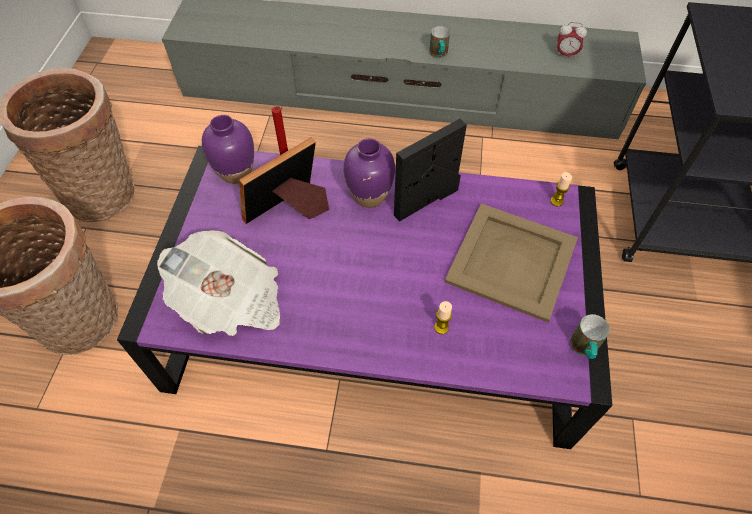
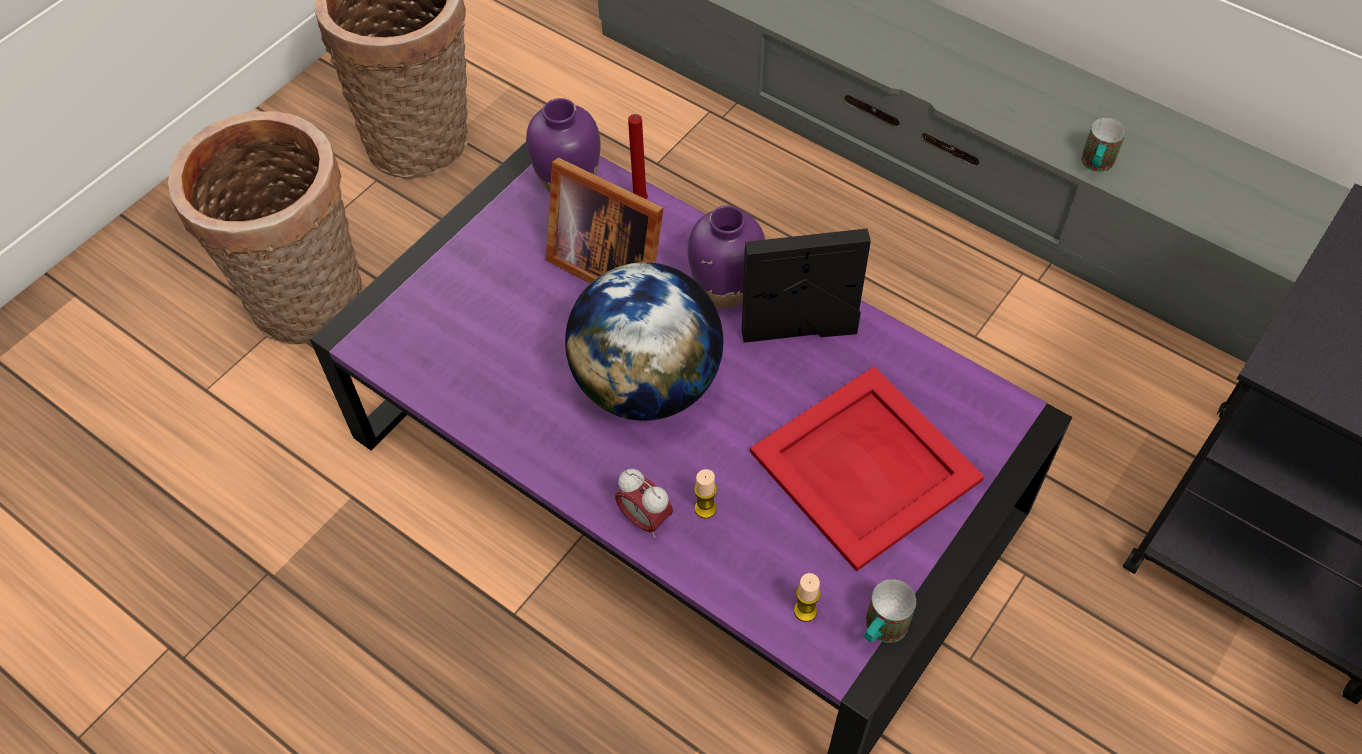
camera: 30 degrees right, 0 degrees up
(231, 301) = (464, 352): newspaper -> none
(289, 210) = (607, 264): picture frame -> picture frame turned 135 degrees counterclockwise
(359, 270) = (647, 384): none -> globe
(439, 55) = (986, 115): mug -> mug (1095, 165)
(510, 261) = (863, 466): beige tray -> red tray
(556, 201) = (994, 412): candle -> candle (805, 611)
(566, 54) = (1204, 190): alarm clock -> alarm clock (644, 519)

